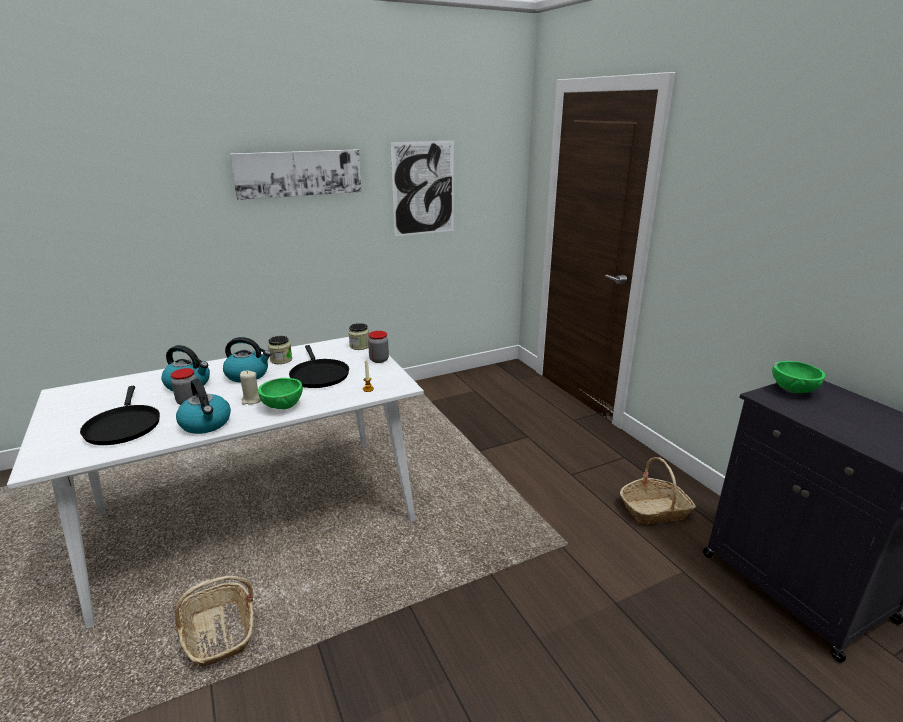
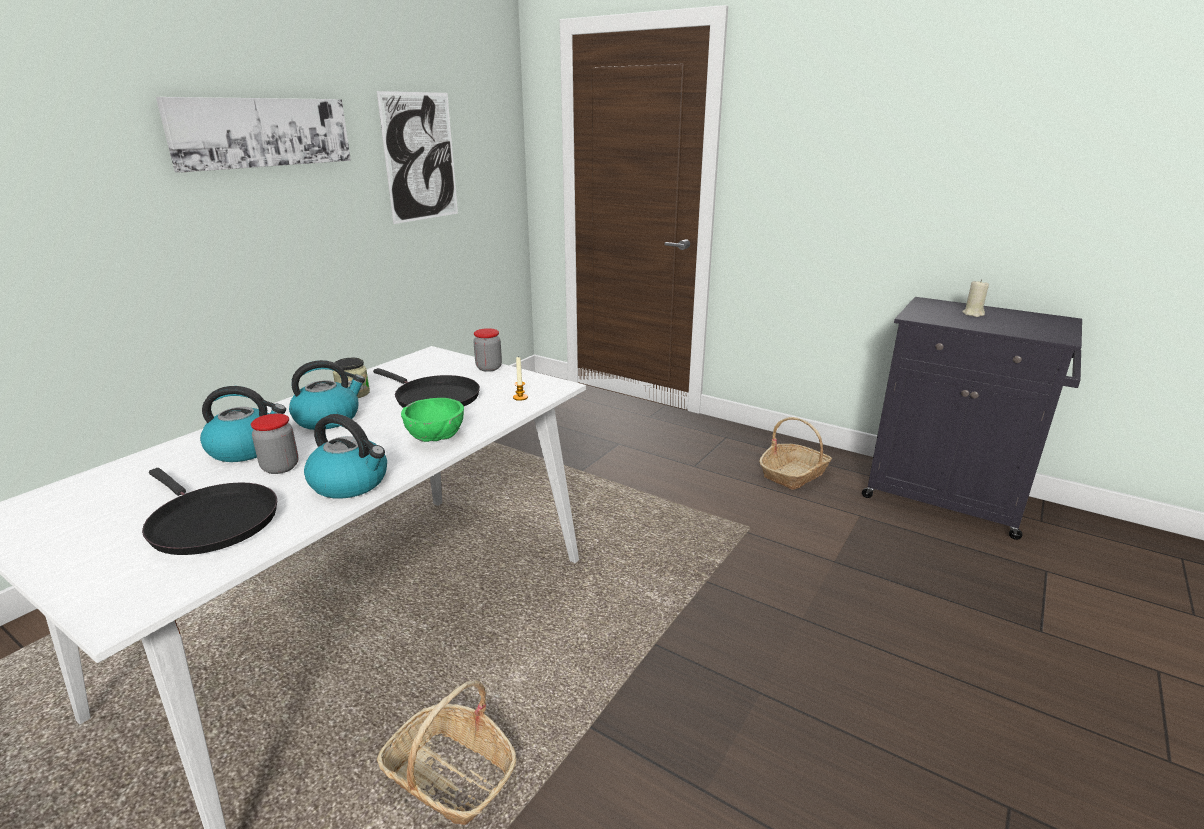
camera: 30 degrees left, 0 degrees up
(251, 400) = (379, 443): beige candle -> beige candle (973, 314)
(359, 346) = (442, 360): jar -> none
(793, 391) = (926, 309): green bowl -> none

